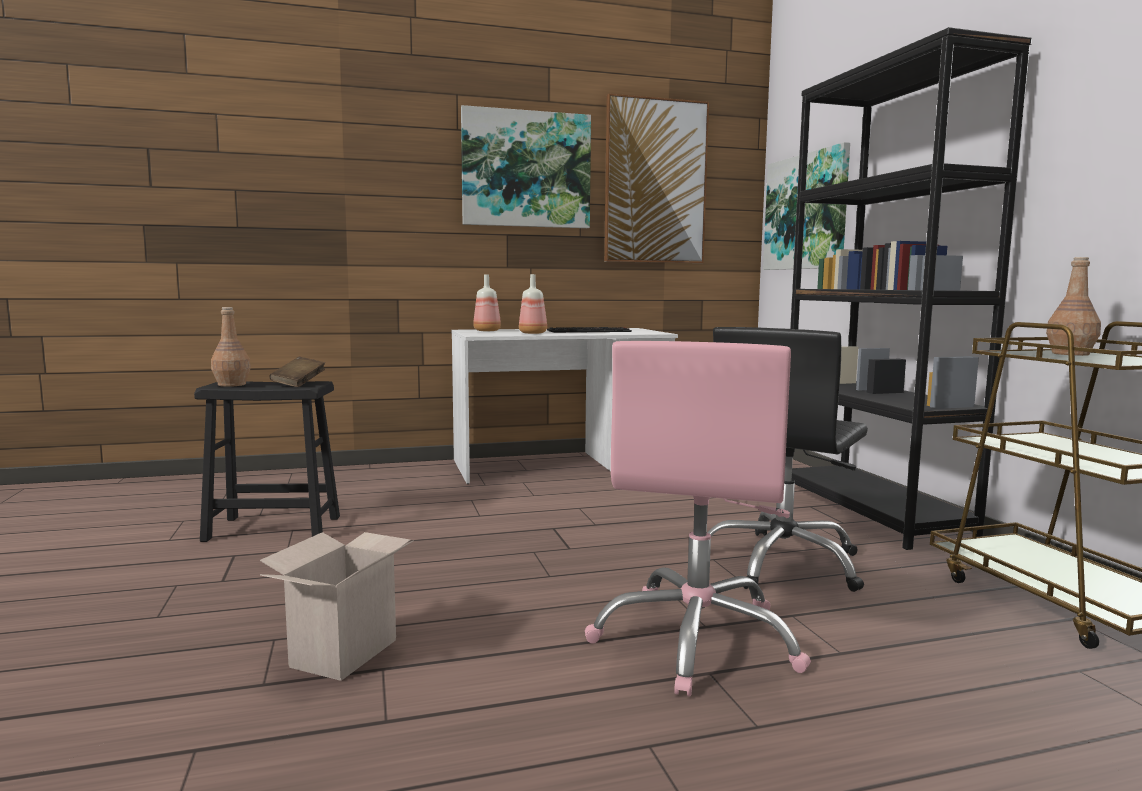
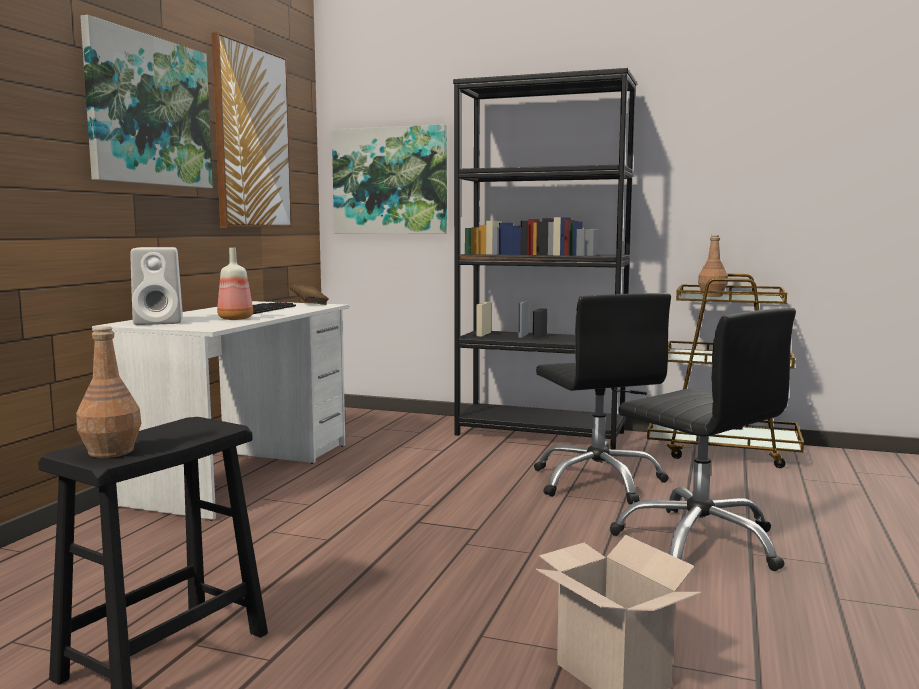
camera: 55 degrees left, 0 degrees up
(299, 384) = (189, 428): brown book -> brown book (309, 304)
(488, 331) = (160, 322): bottle -> white speaker
(697, 640) = (699, 542): pink office chair -> black office chair

